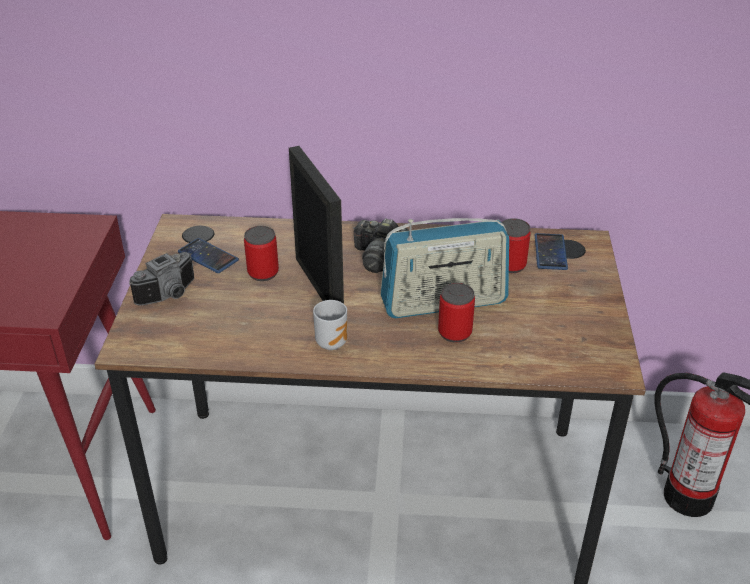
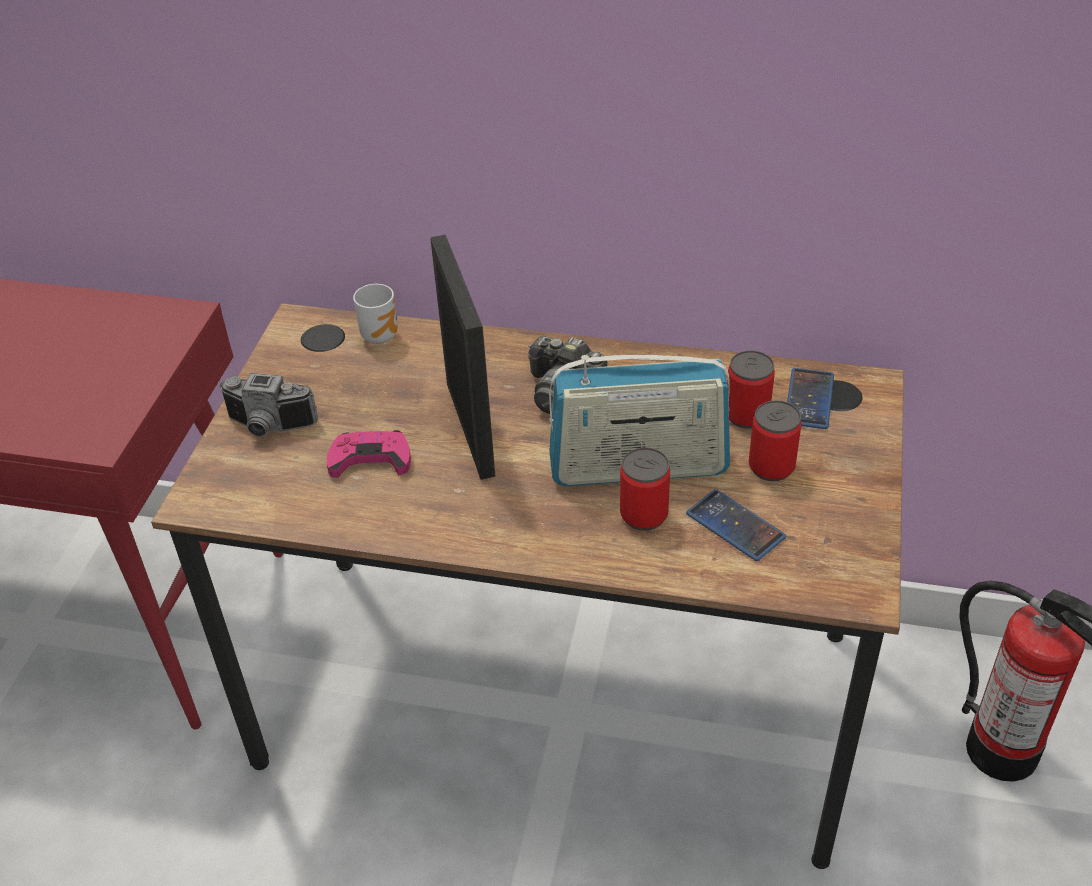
camera: 10 degrees right, 5 degrees up
(170, 295) = (268, 428): camera -> camera turned 45 degrees clockwise
(208, 256) = (329, 372): phone -> phone (735, 526)
(251, 310) = (370, 459): none -> pink game controller
(263, 272) = (398, 402): can -> can (771, 467)
(332, 342) = (471, 516): mug -> mug (381, 335)

